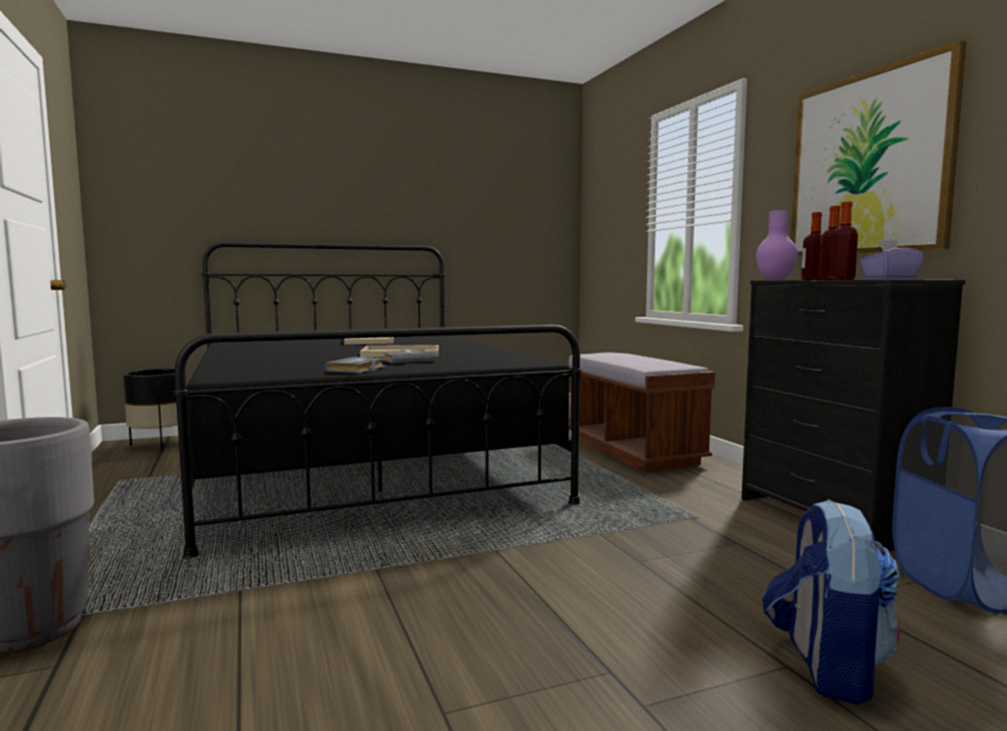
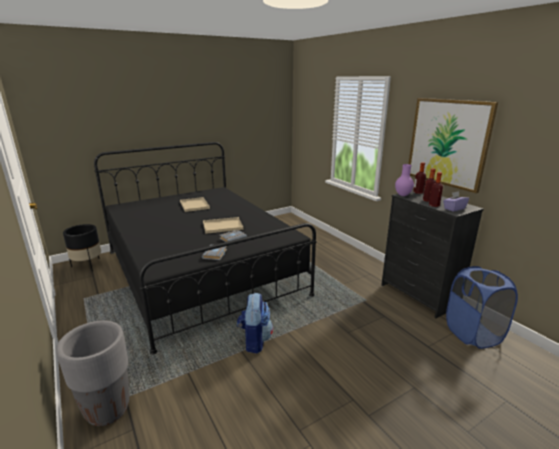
camera: 10 degrees left, 15 degrees up
(633, 451) = (327, 251): brown bench -> none
(826, 667) = (427, 386): backpack -> backpack (254, 340)

